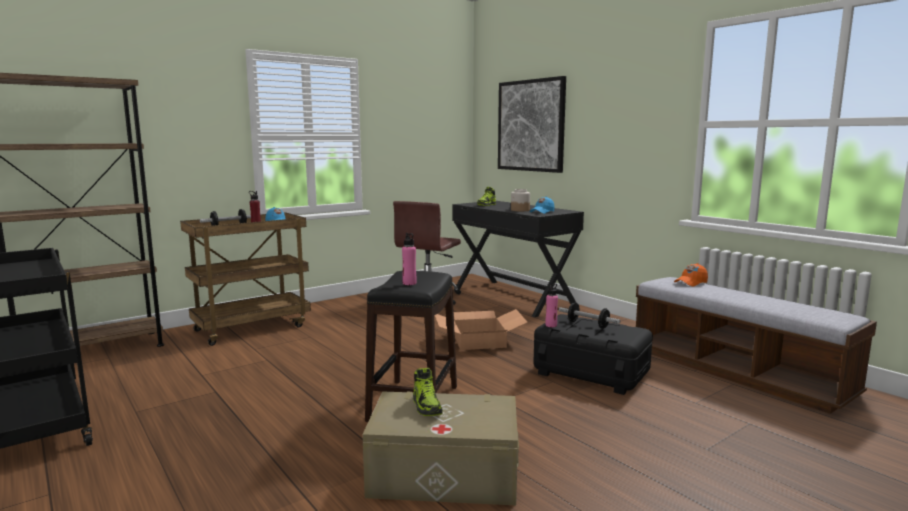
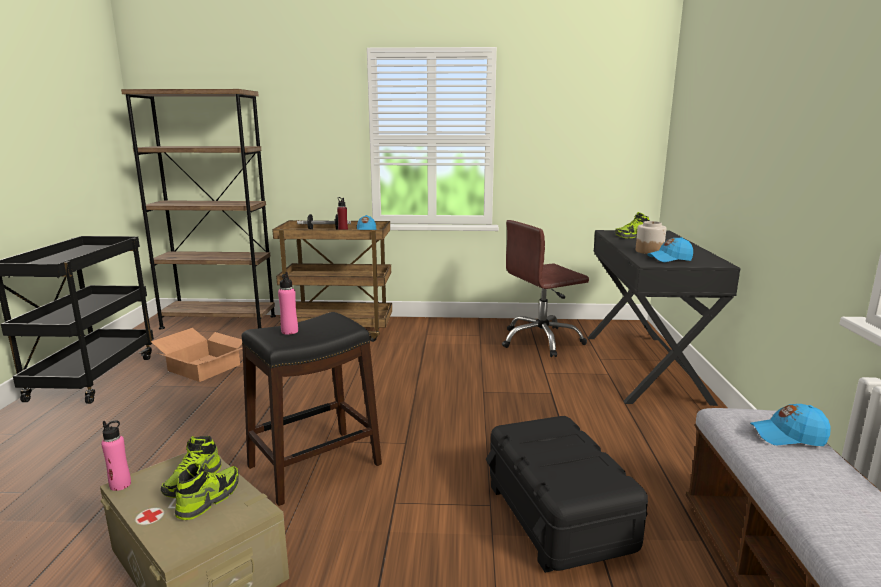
camera: 40 degrees right, 5 degrees up
(459, 408) = (209, 499): none -> shoe
(480, 340) = (504, 414): cardboard box -> cardboard box (205, 367)
(531, 125) = (713, 128): picture -> none
(551, 325) = (514, 429): pink bottle -> pink bottle (120, 485)
(588, 324) = (564, 446): dumbbell -> none
(691, 283) = (788, 436): orange cap -> blue cap

